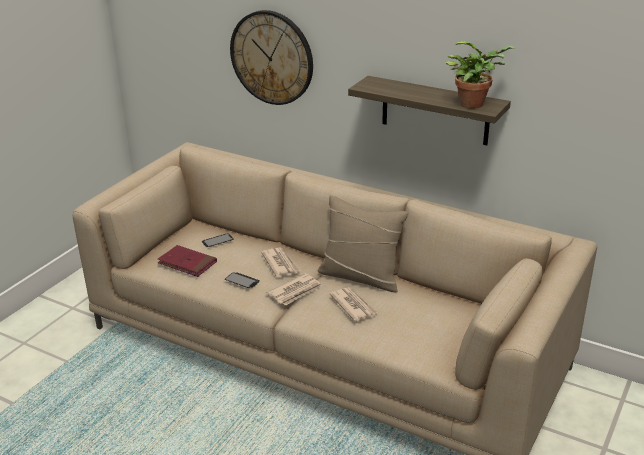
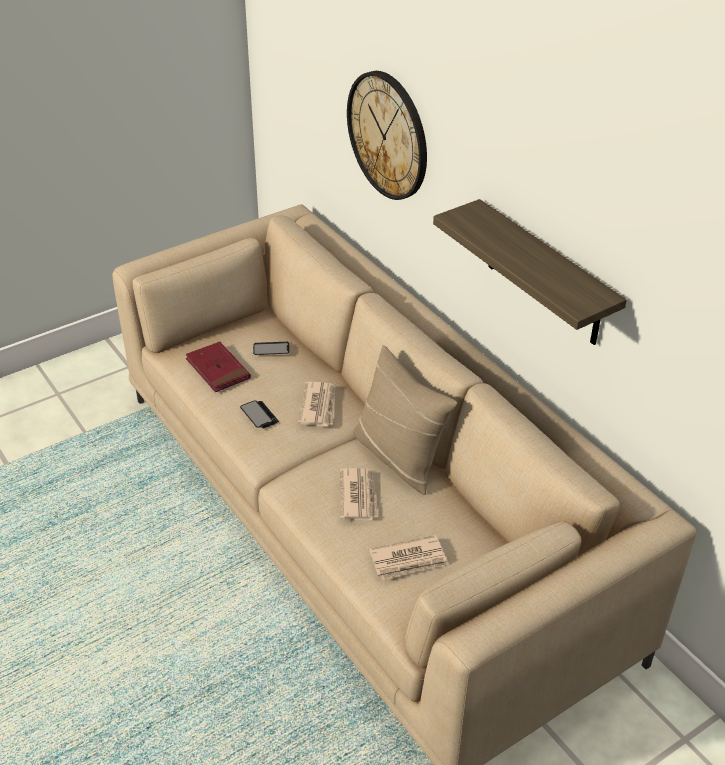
camera: 25 degrees right, 10 degrees up
(295, 291) = (308, 451): newspaper -> newspaper (409, 560)
(474, 104) = (571, 290): potted plant -> none

